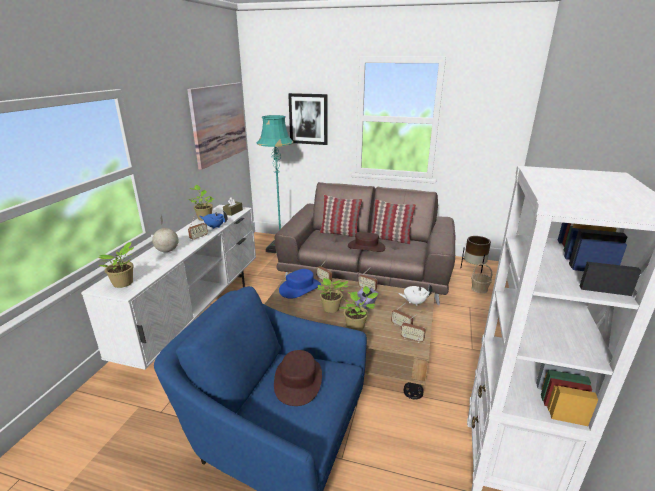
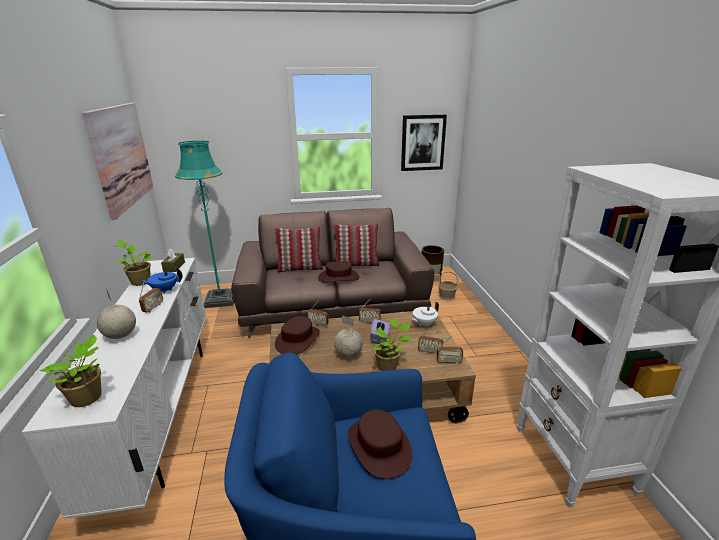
camera: 25 degrees left, 0 degrees up
(300, 288) = (297, 340): blue hat -> brown hat
(308, 119) = (231, 143): picture -> picture (422, 143)
(331, 309) = (348, 354): potted plant -> globe

